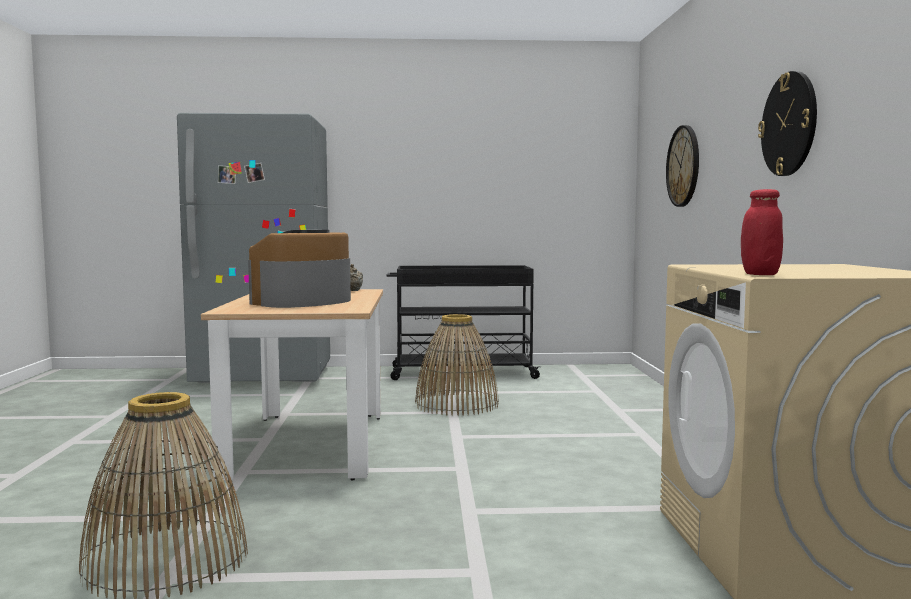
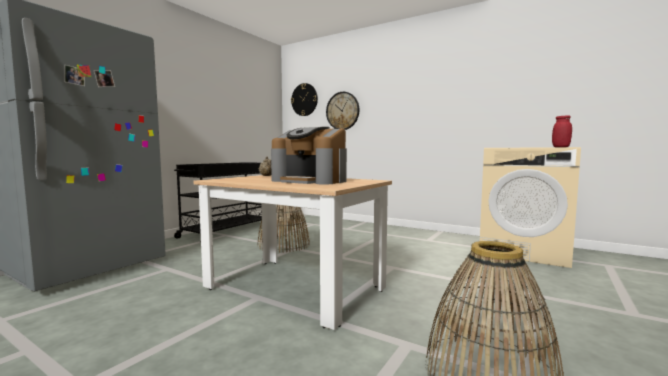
camera: 55 degrees left, 0 degrees up
(302, 302) = (311, 181): coffee machine -> coffee machine turned 45 degrees counterclockwise
(789, 124) = (442, 95): wall clock -> wall clock (304, 99)

